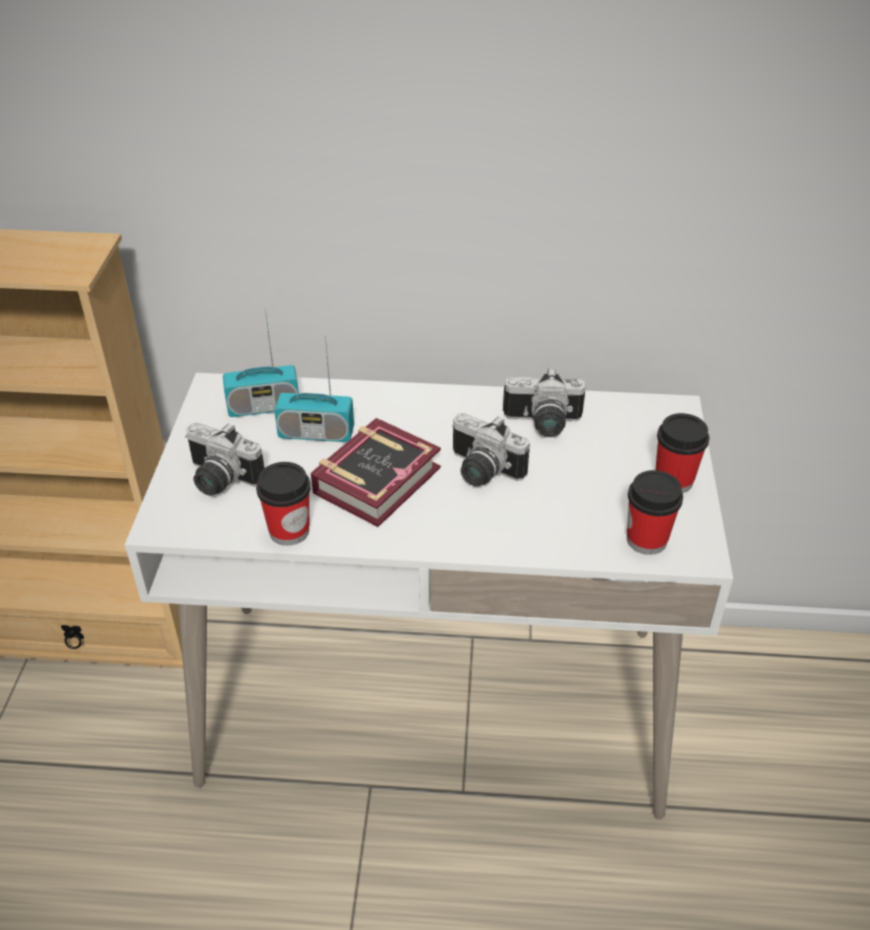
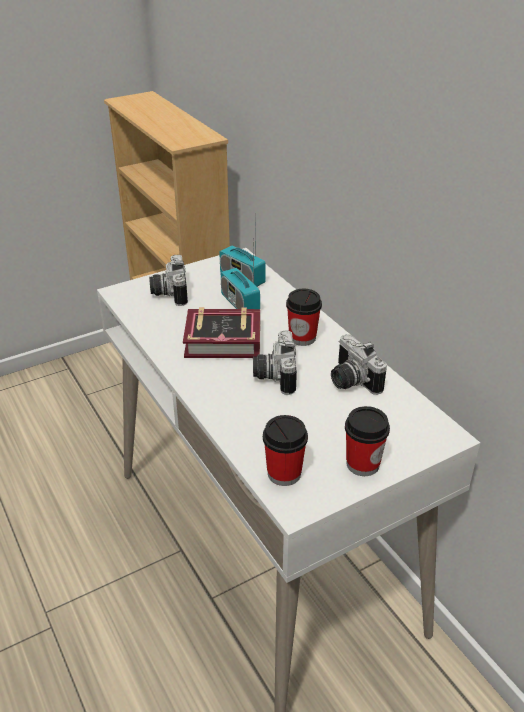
camera: 55 degrees right, 5 degrees down
(289, 531) = (152, 330): cup -> cup (302, 338)

